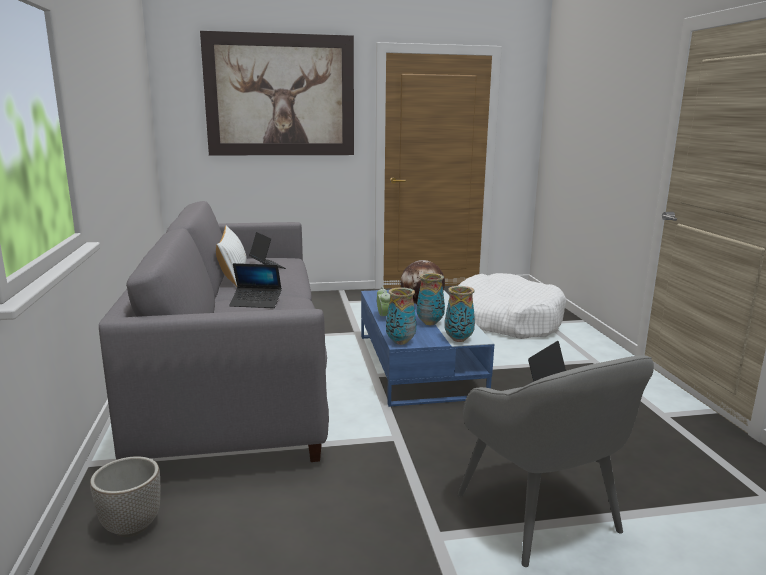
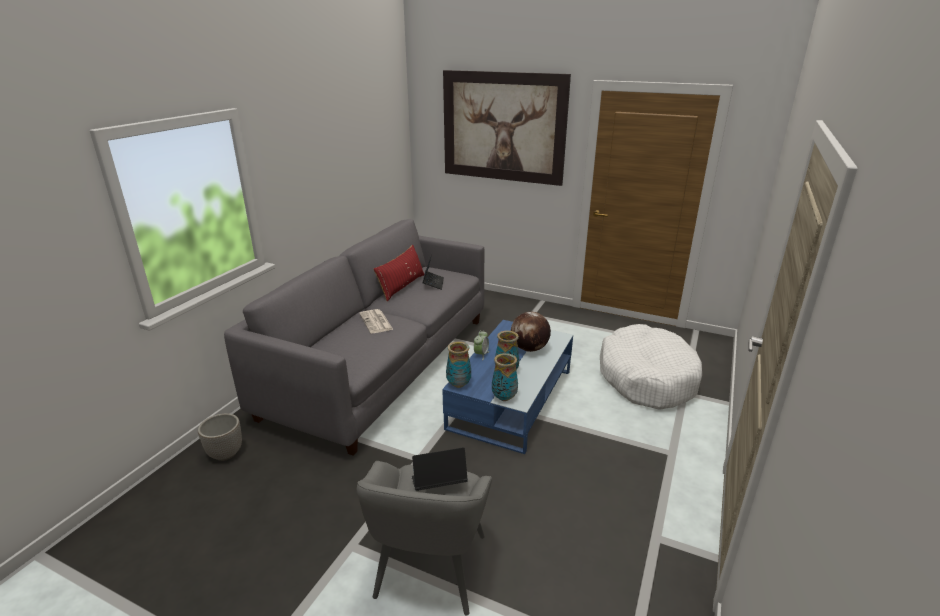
camera: 35 degrees right, 10 degrees up
(233, 274) = (402, 286): white pillow -> red pillow
(256, 302) = (376, 322): laptop -> newspaper

